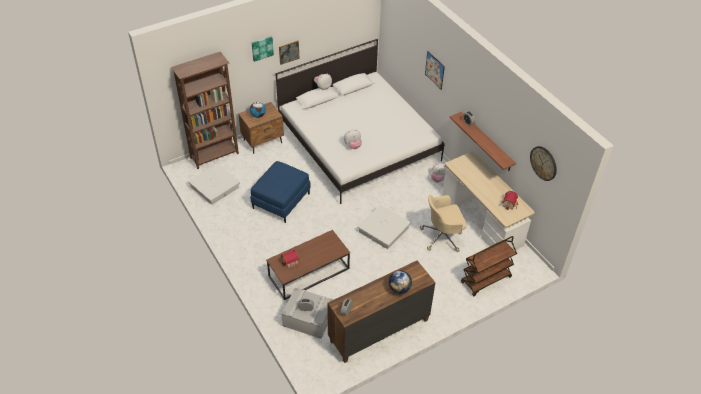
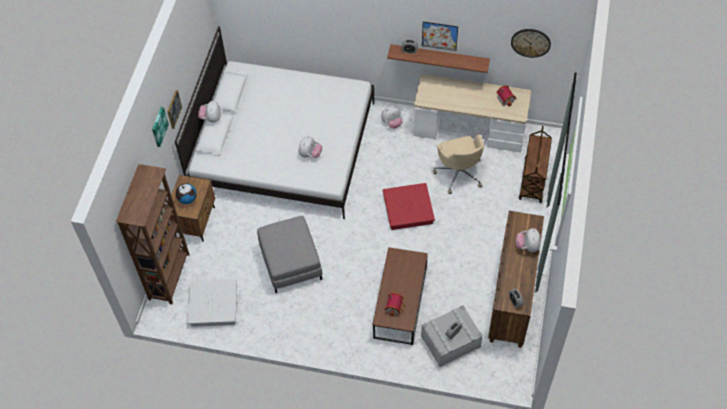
camera: 45 degrees left, 10 degrees up
(281, 201) = (291, 262): blue ottoman -> grey ottoman
(384, 230) = (408, 209): white storage box -> red storage box
(399, 289) = (527, 246): globe -> plush toy
(434, 70) = (332, 21): picture -> picture (439, 36)
(442, 236) = (459, 173): beige office chair -> beige office chair turned 45 degrees counterclockwise

